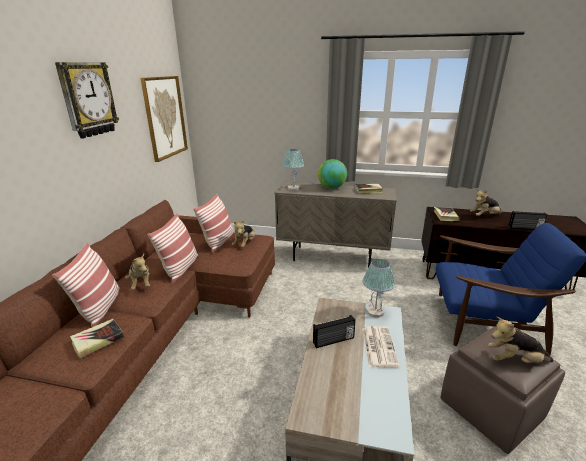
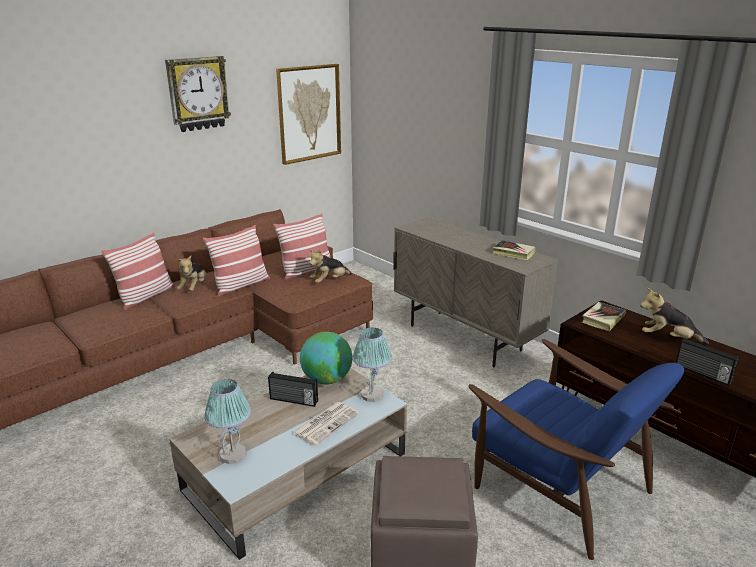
camera: 35 degrees right, 0 degrees up
(98, 340) = (117, 319): book -> none
(293, 188) = (423, 228): table lamp -> table lamp (233, 454)
(331, 188) = (471, 238): globe -> globe (327, 379)
(514, 360) = (417, 490): plush toy -> none

